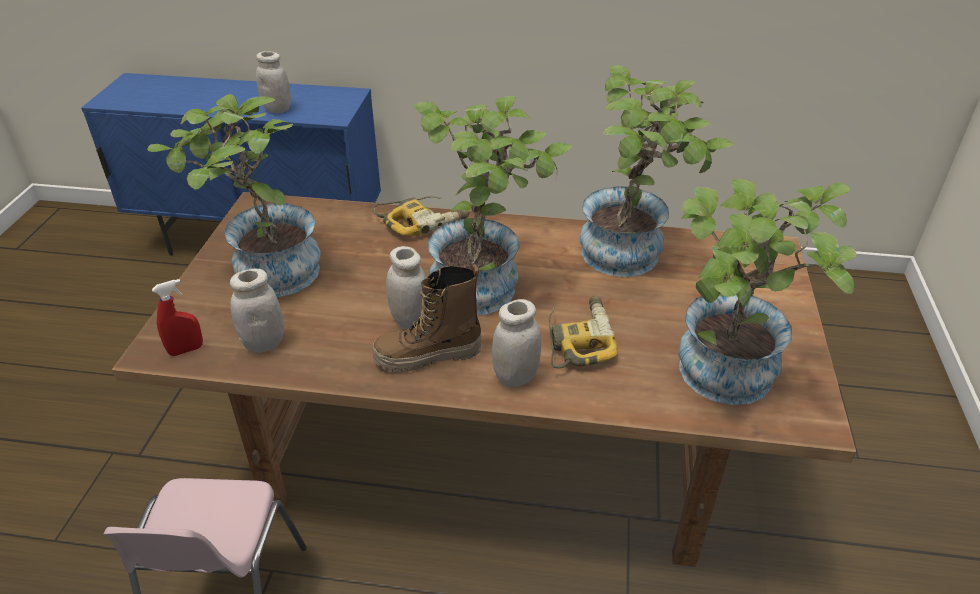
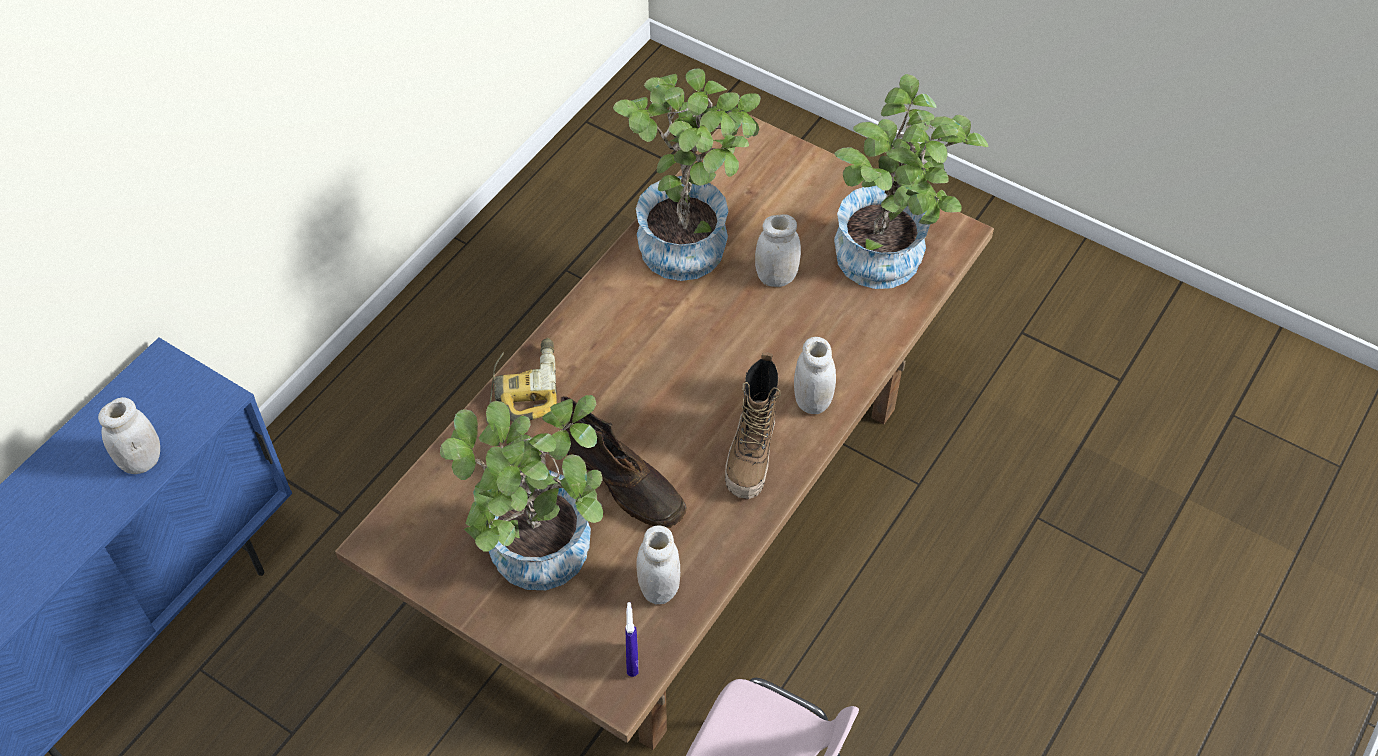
camera: 65 degrees left, 15 degrees up
(186, 350) = (632, 661): red spray bottle -> blue spray bottle
(361, 295) = (625, 483): none -> brown boot
(410, 321) = (692, 454): white jar -> white jar (776, 277)
(486, 285) = (671, 373): potted plant -> none
(577, 339) = (787, 336): power drill -> none

